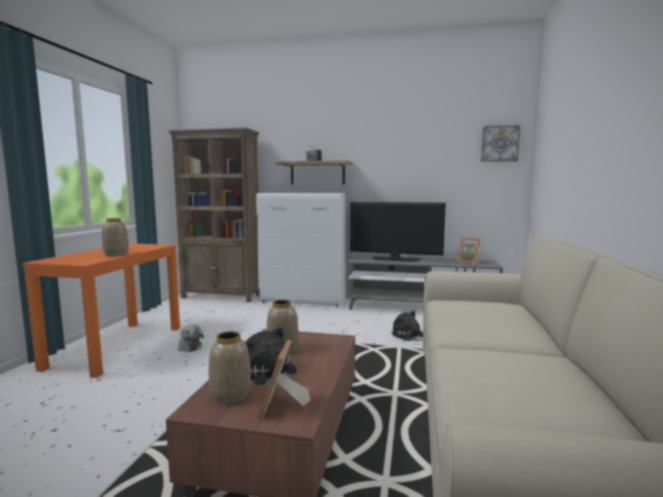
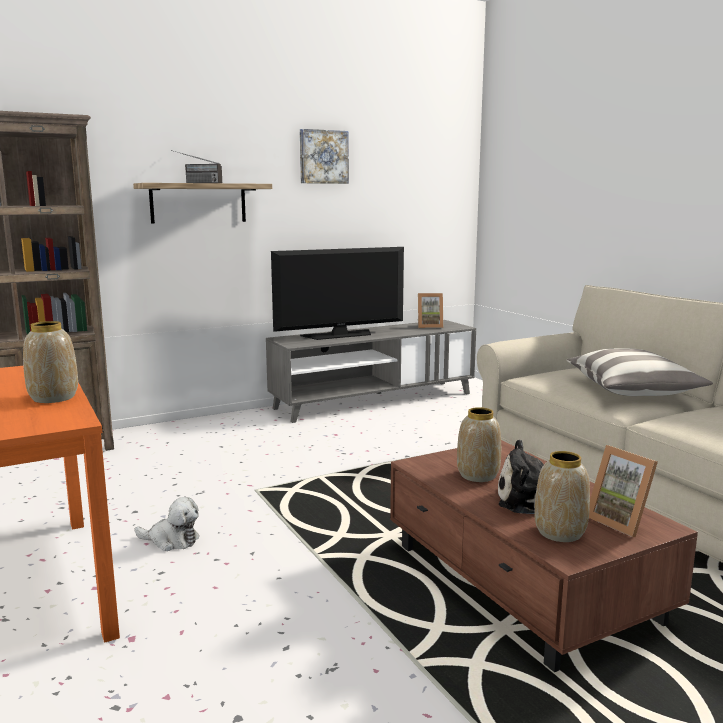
camera: 40 degrees left, 5 degrees up
(303, 301) = (201, 426): white cabinet -> none
(409, 336) = (425, 436): plush toy -> none
(497, 324) = (632, 390): none -> pillow
(499, 143) = (445, 163): picture -> picture (323, 157)

